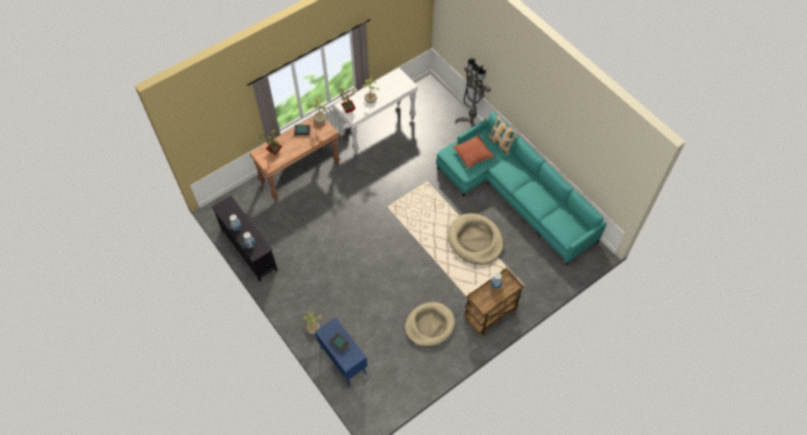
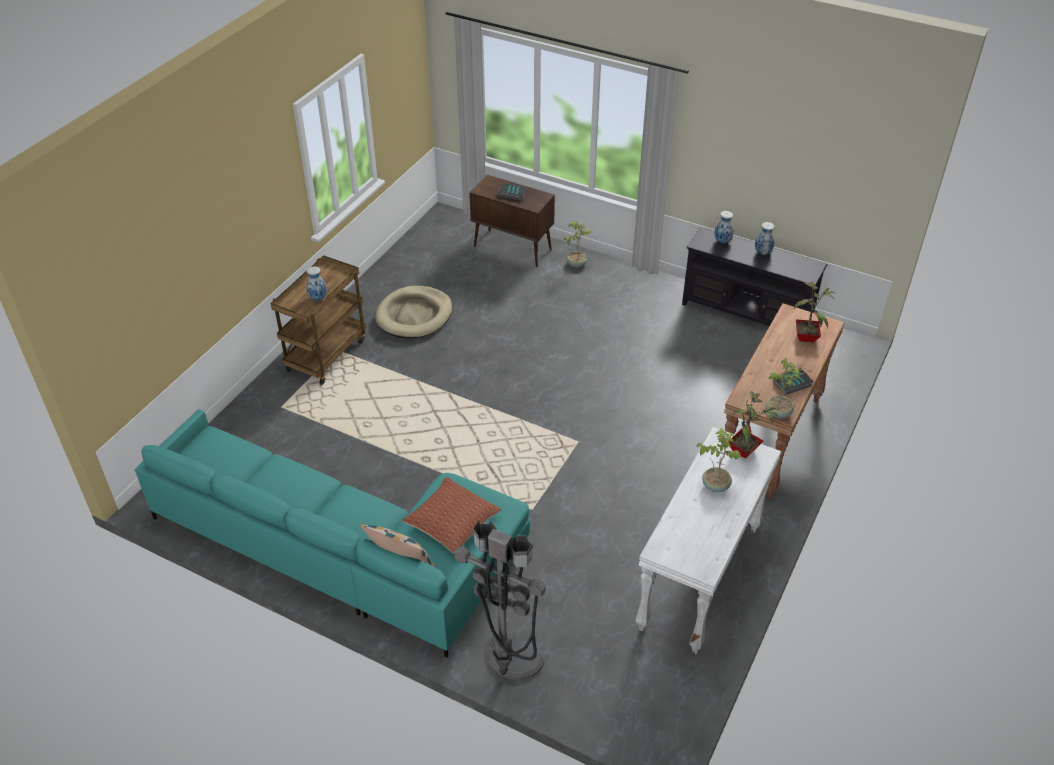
camera: 155 degrees right, 15 degrees down
(343, 361) = (513, 248): blue cabinet -> brown cabinet
(475, 240) = (392, 443): beige dog bed -> none

